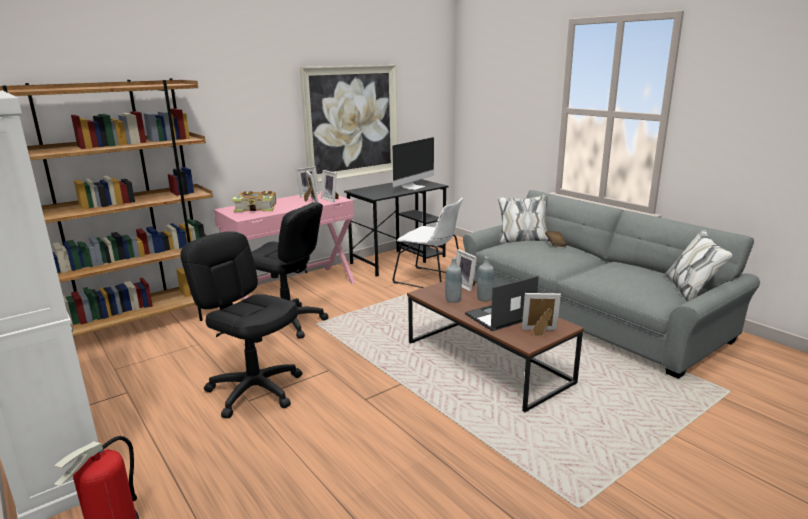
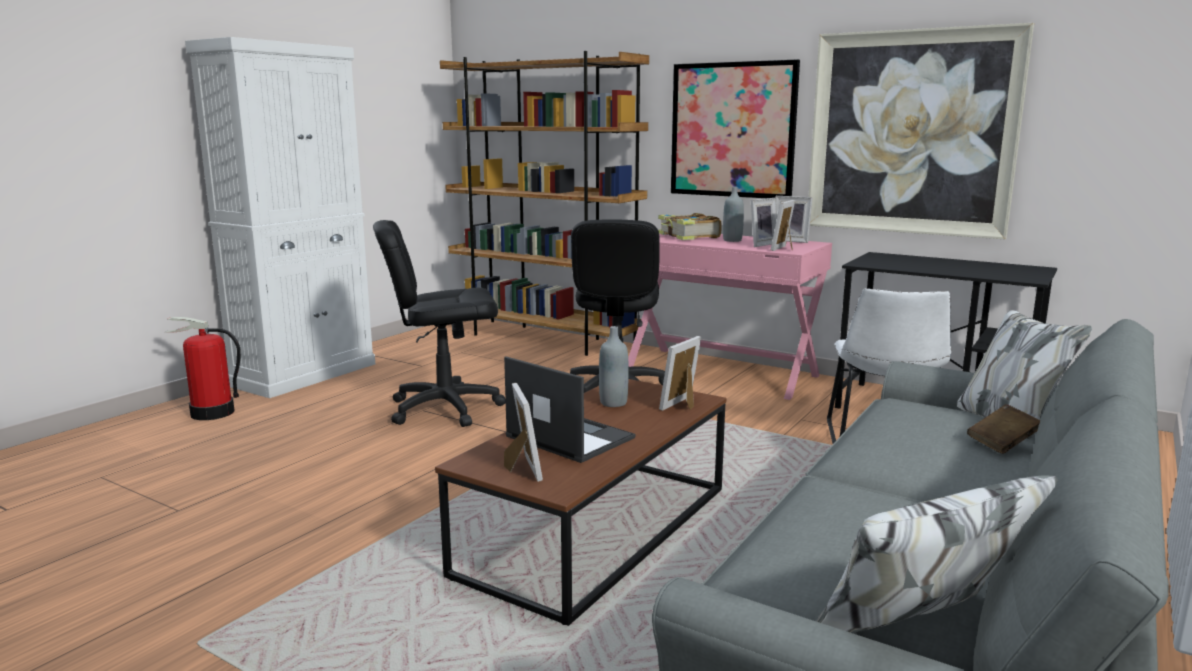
camera: 70 degrees right, 5 degrees down
(251, 130) = (732, 130): none -> picture
(255, 390) = (444, 408): black office chair -> black office chair turned 120 degrees counterclockwise
(413, 187) = (977, 271): monitor -> none
(485, 298) = (638, 421): grey bottle -> grey bottle (732, 240)

